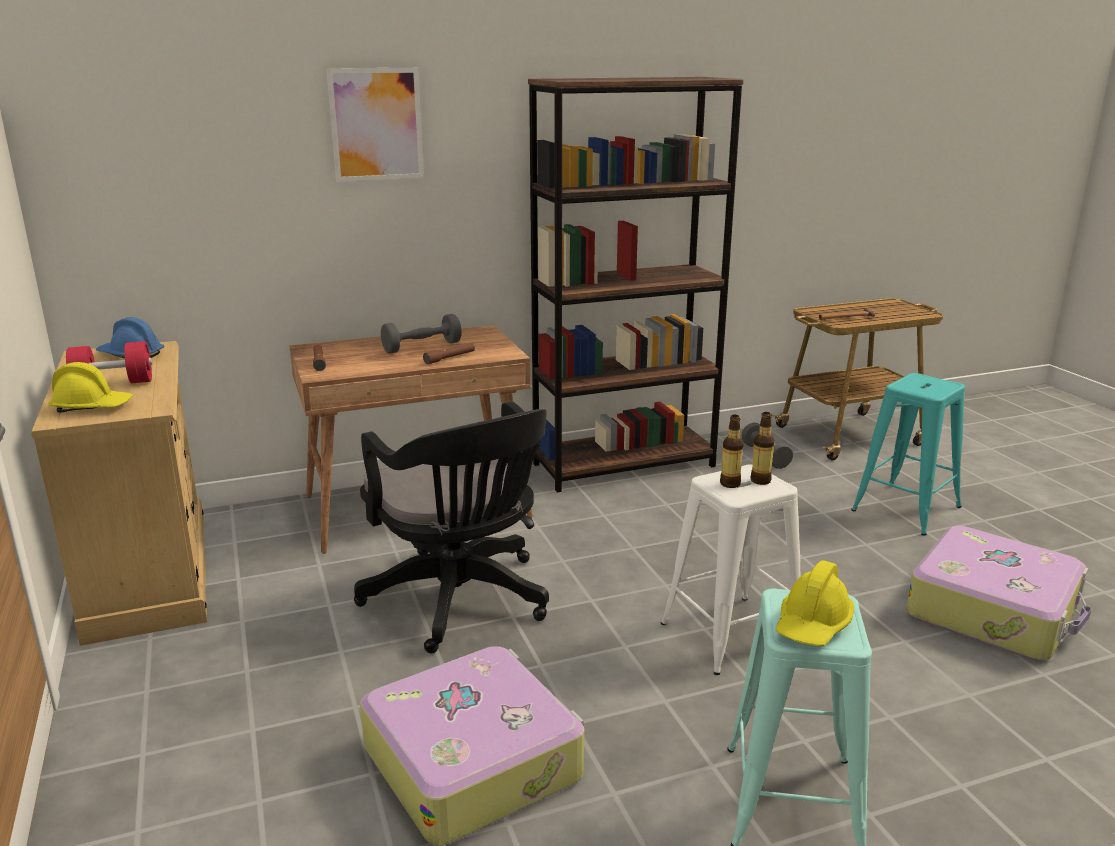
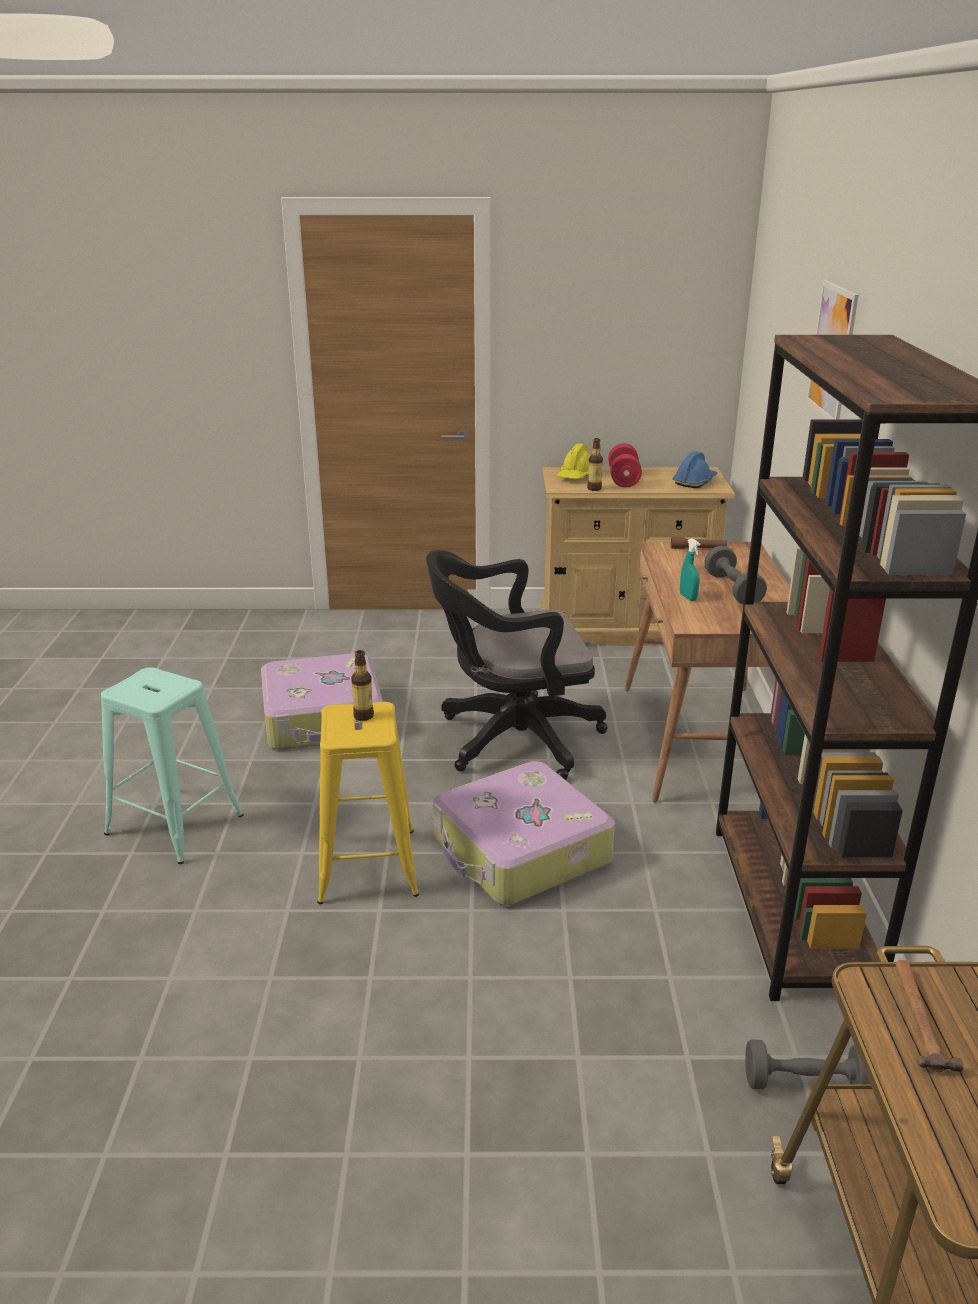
camera: 110 degrees right, 5 degrees up
(450, 358) = (688, 597): brown flashlight -> turquoise spray bottle
(731, 634) = (367, 865): white stool -> yellow stool
(760, 480) = (356, 733): bottle -> bottle (594, 489)
(813, 625) = (147, 684): yellow hard hat -> none
(906, 509) = (549, 1175): turquoise stool -> none
(994, 611) = (256, 1095): suitcase -> suitcase (520, 851)

